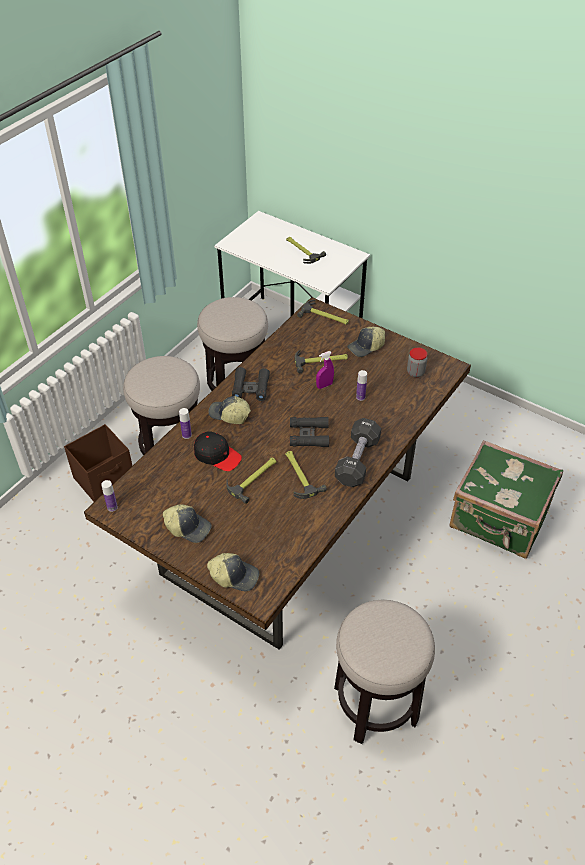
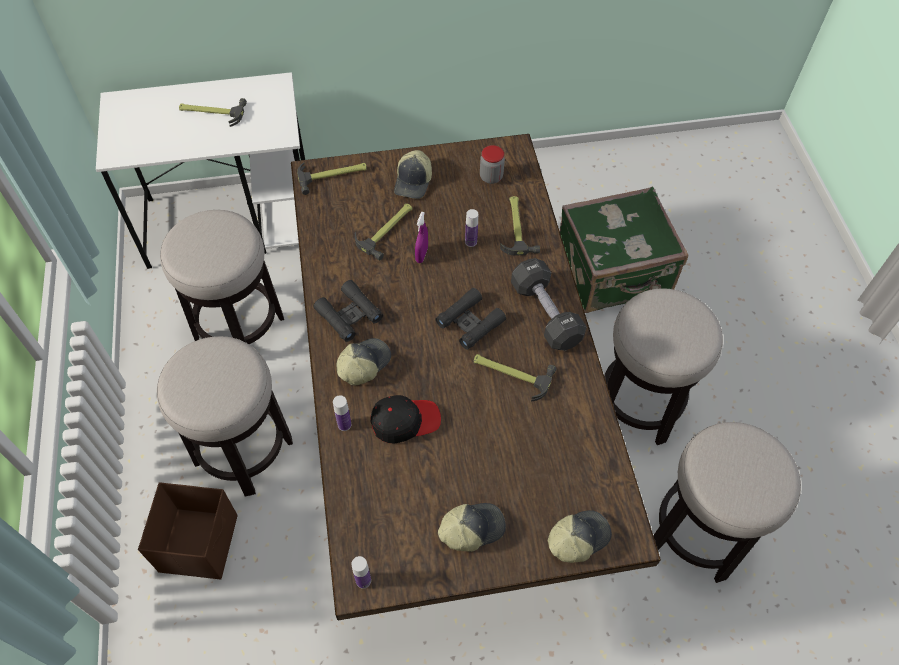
camera: 45 degrees left, 10 degrees up
(229, 415) = (363, 364): cap -> cap turned 150 degrees clockwise
(254, 478) = (472, 415): hammer -> hammer (516, 227)
(424, 604) = (639, 404): none -> stool

